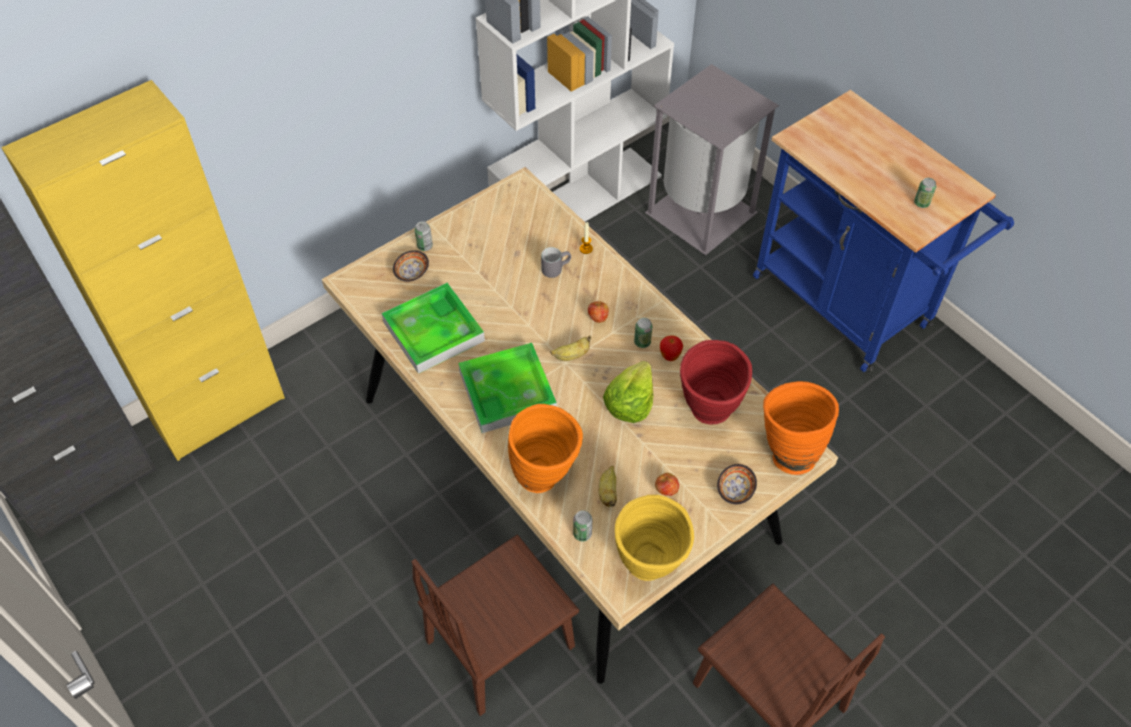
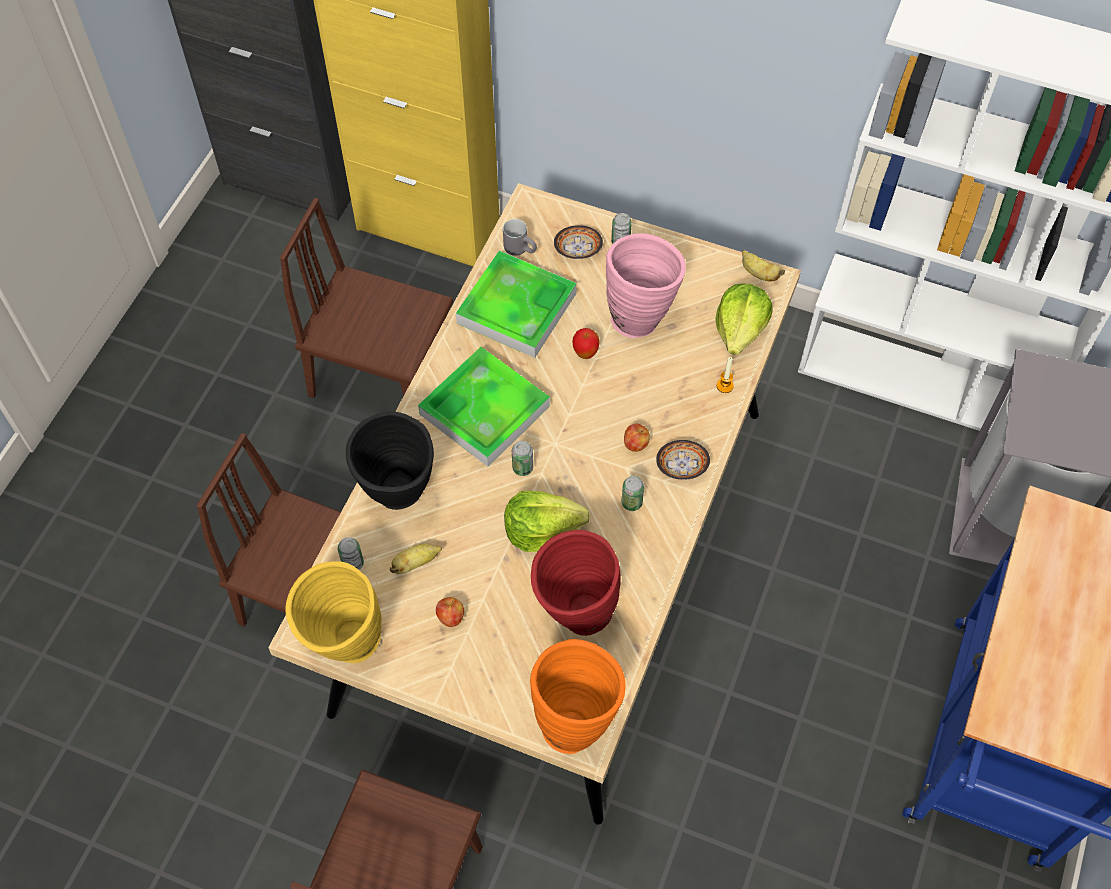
camera: 60 degrees right, 5 degrees up
(329, 506) = (382, 374): none -> brown chair
(495, 265) = (641, 315): none -> pink vase
(546, 478) = (400, 499): orange vase -> black vase
(548, 219) = (740, 330): none -> lettuce
(555, 268) = (675, 371): grey mug -> grey mug (521, 249)
(571, 355) = (568, 445): banana -> banana (759, 273)
(670, 357) = (630, 539): apple -> apple (585, 353)
(735, 490) = (491, 686): bowl -> bowl (681, 467)
(921, 203) = (1052, 707): can -> can (522, 468)

